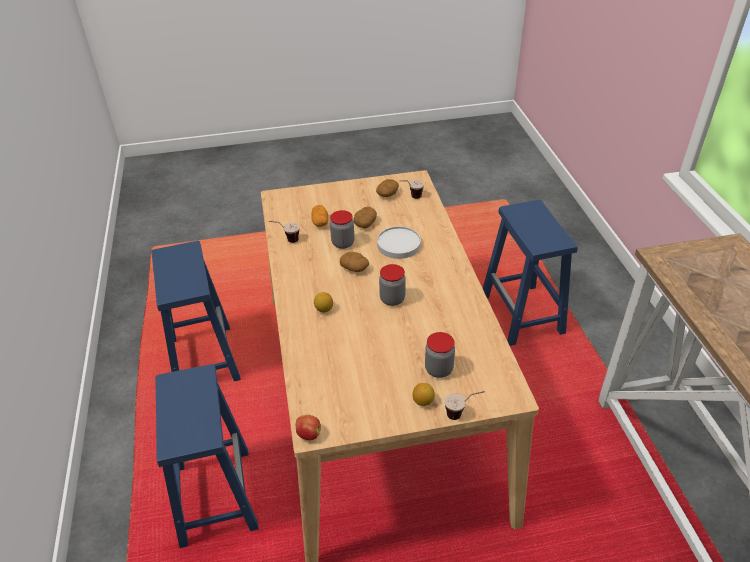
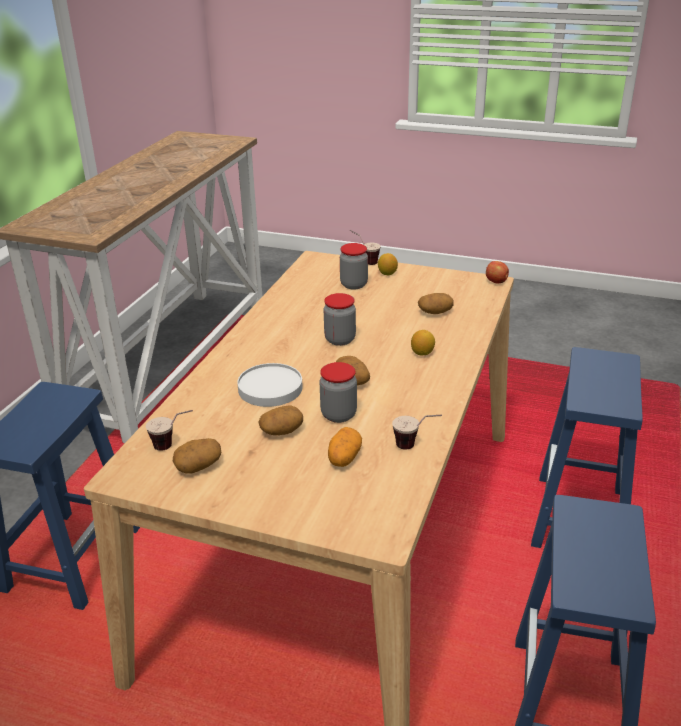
camera: 150 degrees left, 10 degrees down
(341, 360) = (435, 312): none -> potato

